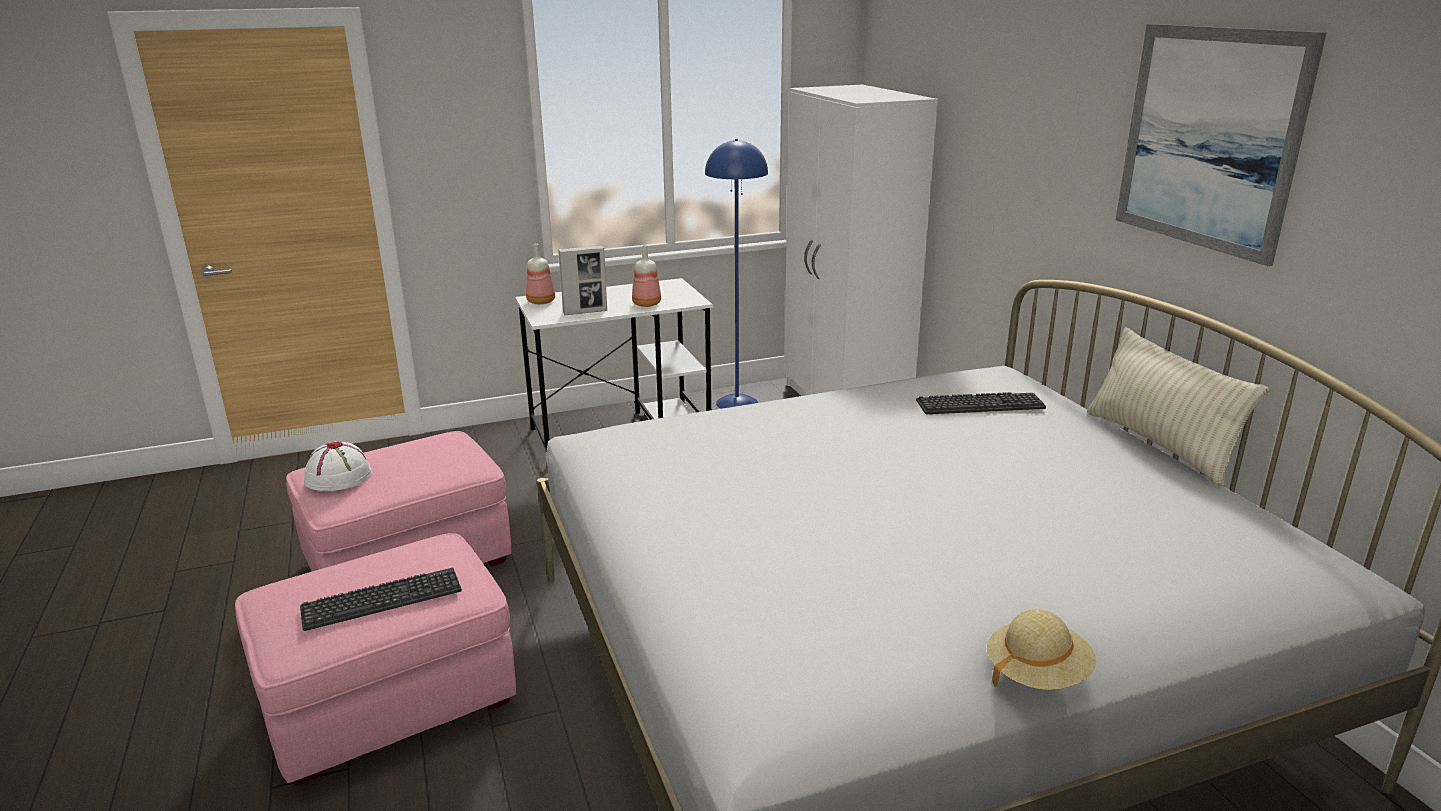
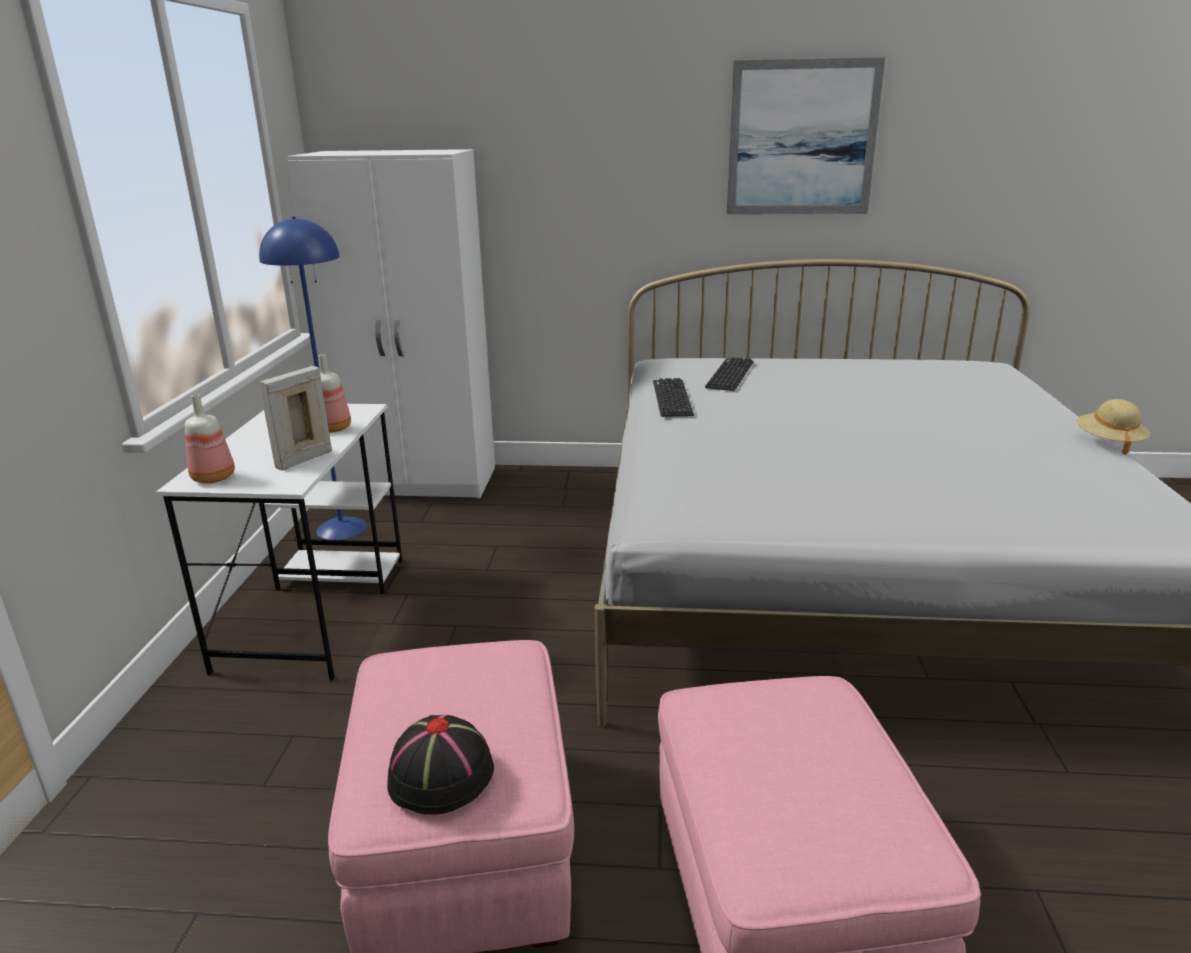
camera: 65 degrees left, 0 degrees up
(338, 477) = (440, 776): white hat -> black hat
(382, 599) = (828, 755): keyboard -> keyboard (672, 398)
(585, 312) = (304, 460): picture frame -> picture frame turned 150 degrees counterclockwise
(1159, 445) = (820, 356): beige pillow -> none

